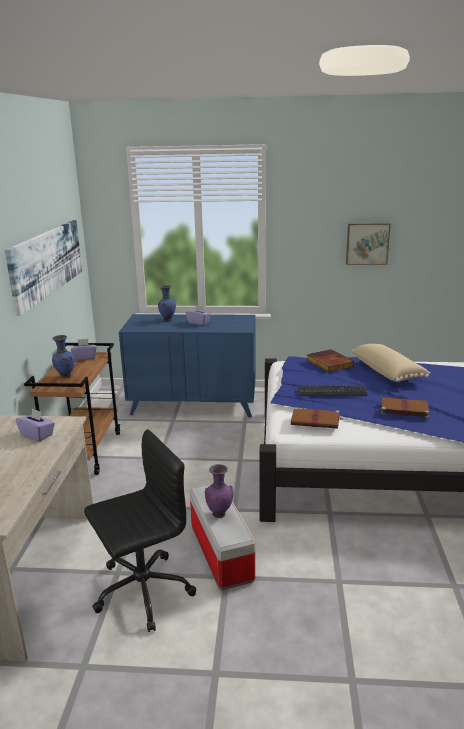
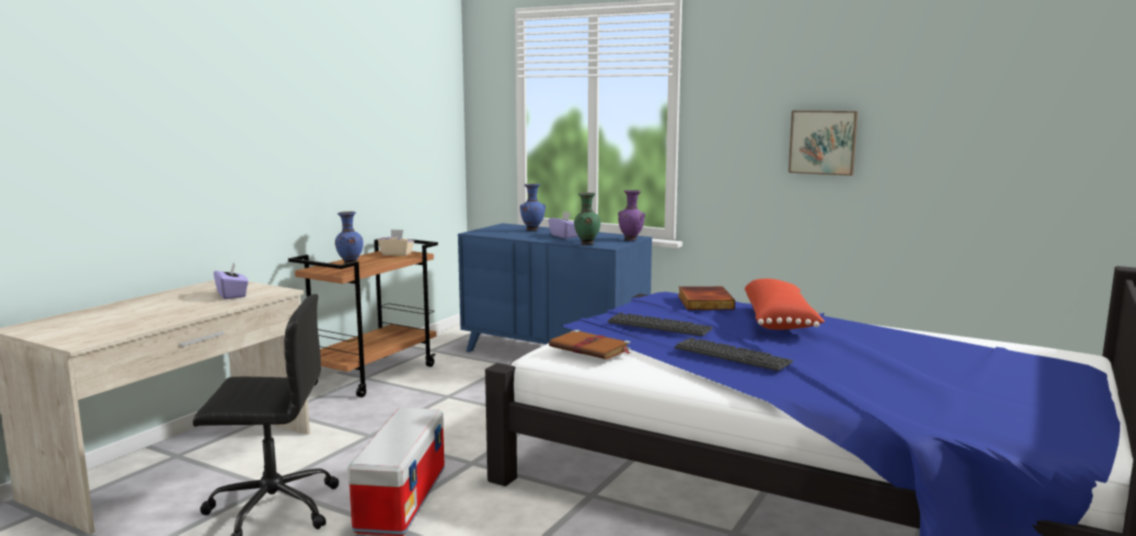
camera: 25 degrees right, 10 degrees down
(47, 262) = (374, 131): picture -> none
(85, 358) = (396, 254): purple tissue box -> beige tissue box
(219, 514) = (396, 435): purple vase -> purple vase (631, 240)
(226, 329) = (586, 244): none -> green vase
(388, 372) = (780, 321): beige pillow -> red pillow
(403, 409) = (731, 355): brown book -> keyboard

